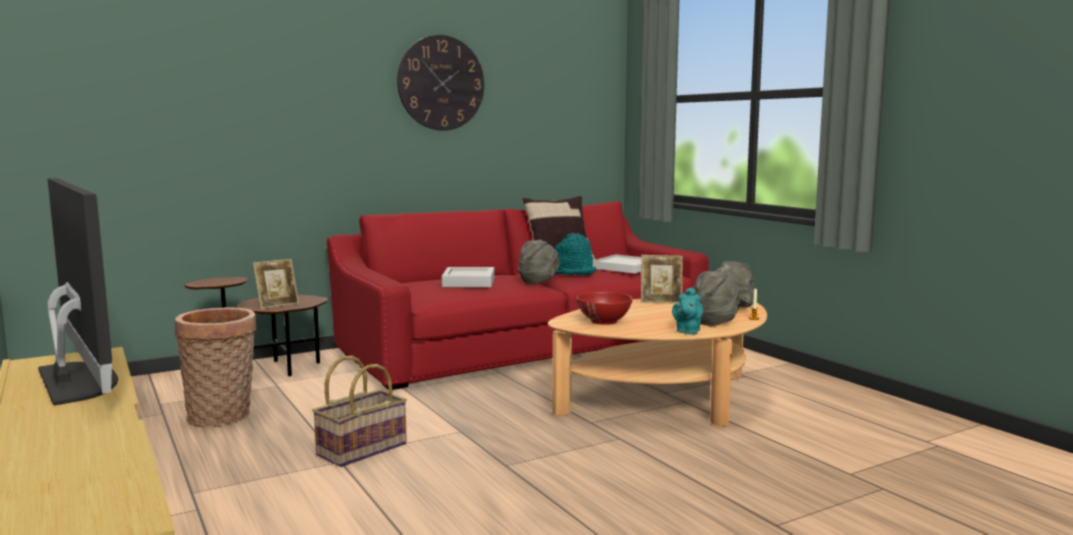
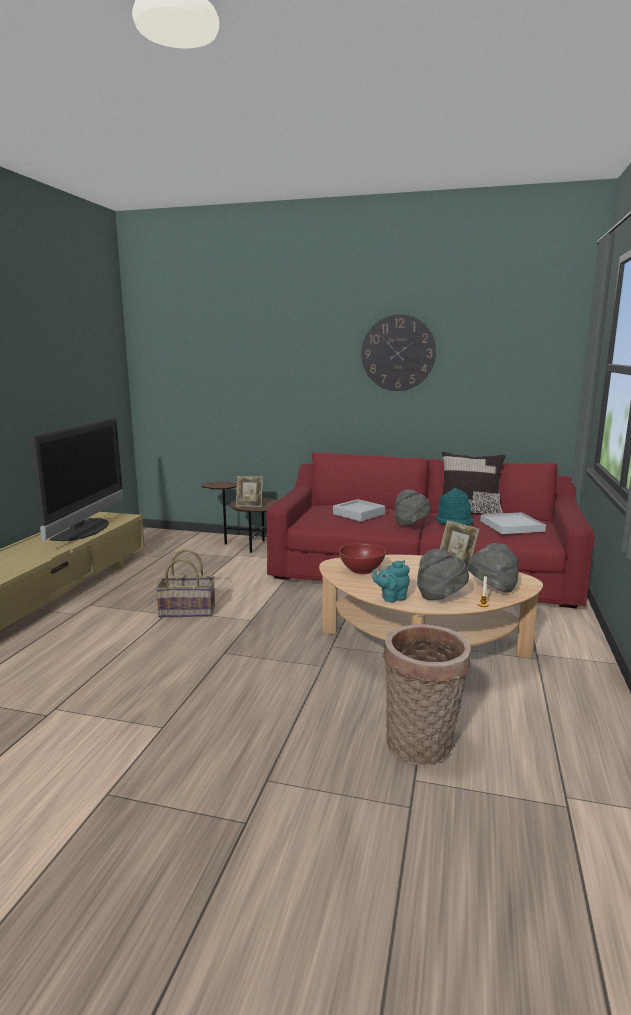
camera: 45 degrees right, 5 degrees up
(223, 417) = (177, 567): basket -> basket (422, 747)

